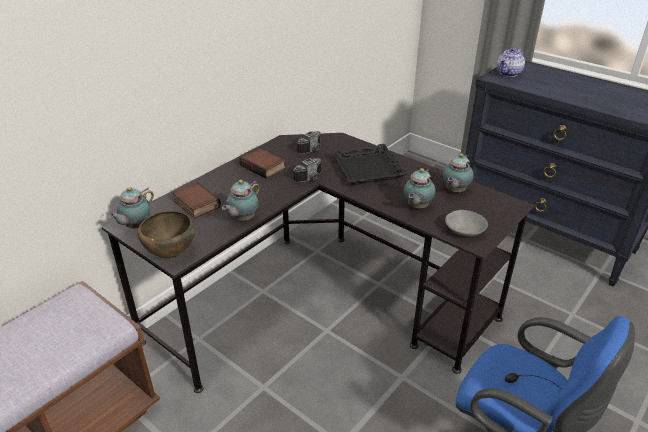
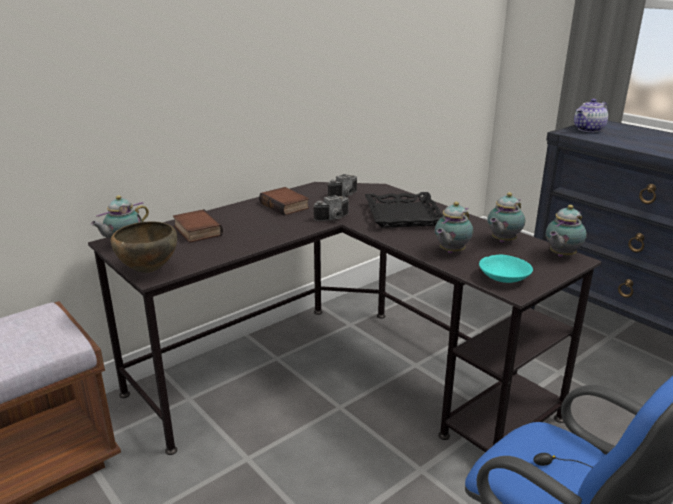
camera: 10 degrees right, 10 degrees down
(243, 219) = (242, 247): teapot -> teapot (560, 255)
(464, 229) = (504, 277): grey bowl -> turquoise bowl

